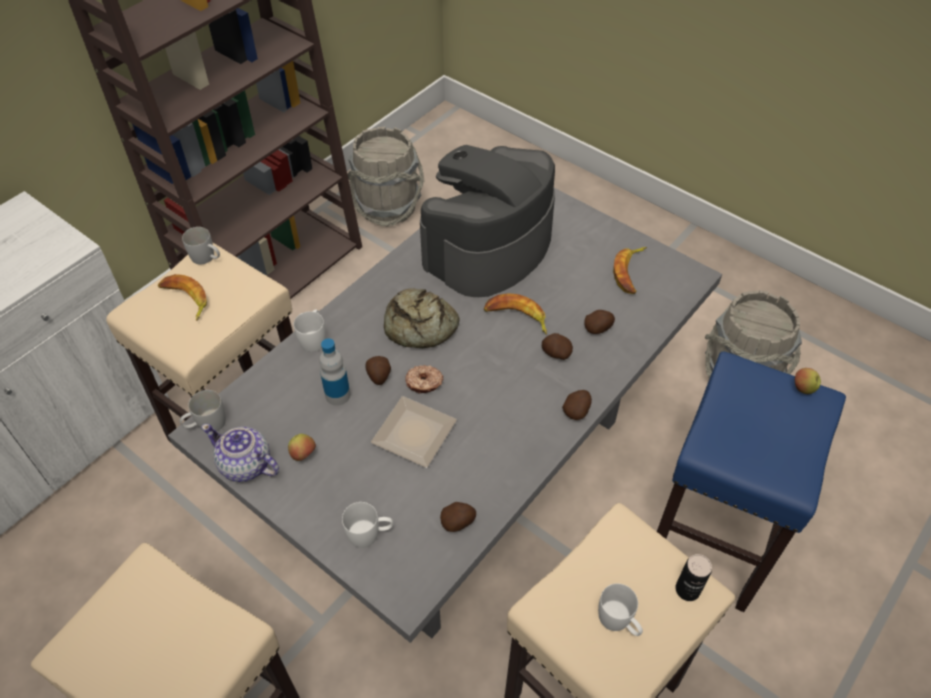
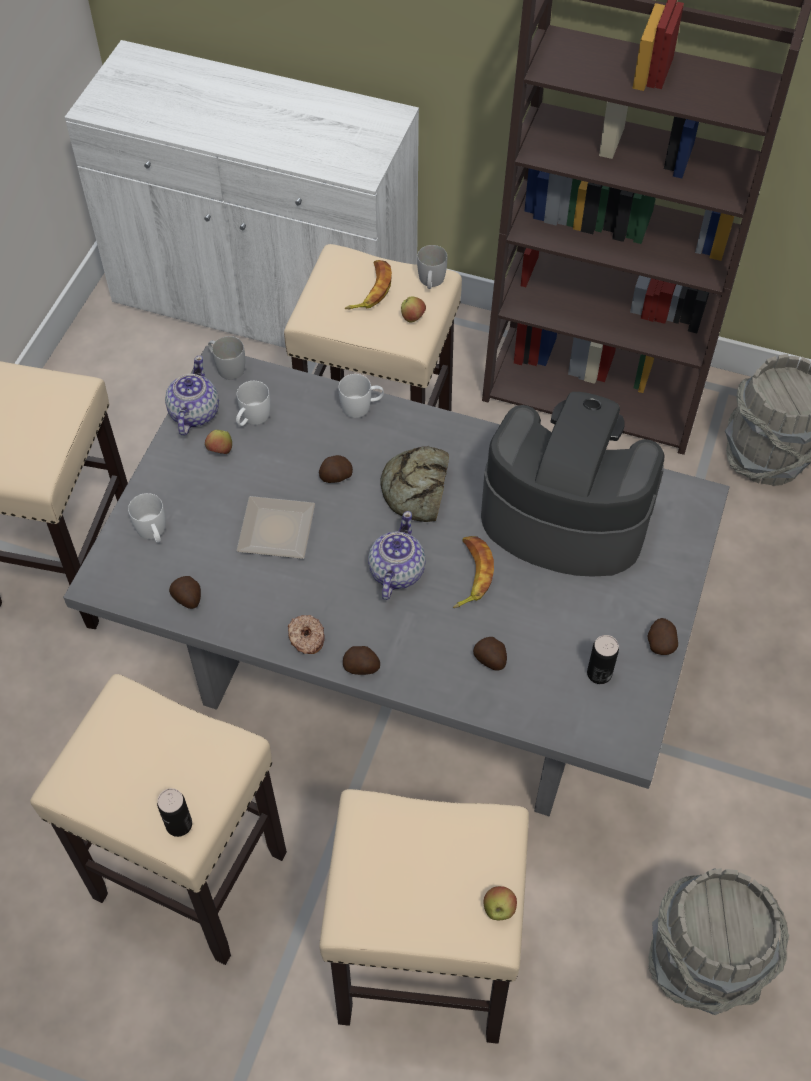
camera: 70 degrees right, 5 degrees up
(237, 281) = (413, 318): none -> apple
(337, 395) = (299, 452): bottle -> none
(424, 383) = (343, 518): donut -> donut (306, 638)
(494, 363) = (396, 572): none -> teapot
(555, 353) = (434, 626): potato -> potato (660, 643)
(619, 622) = (127, 769): white mug -> white mug (252, 419)
(630, 273) = (599, 673): banana -> can
(710, 540) = (422, 967): blue stool -> beige stool

